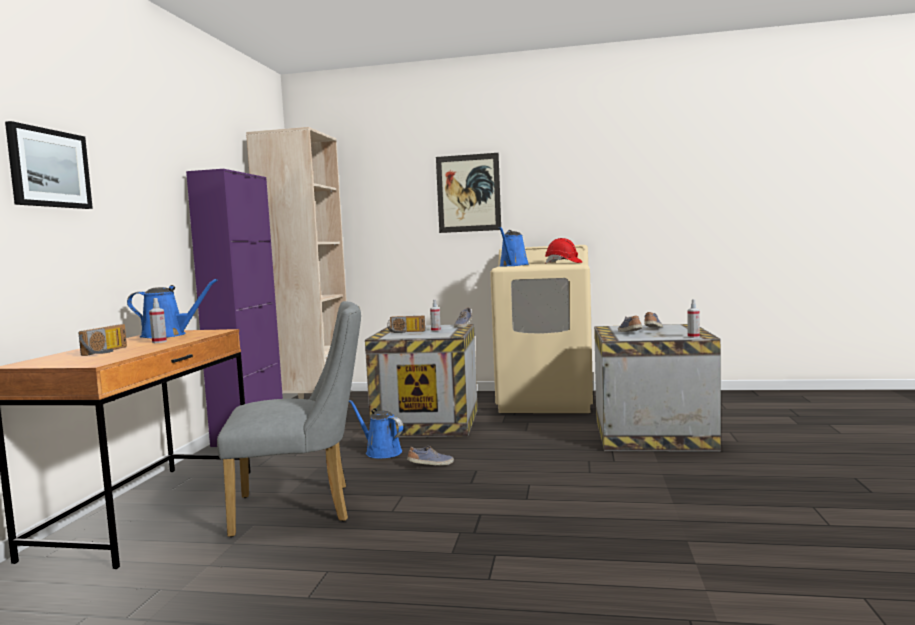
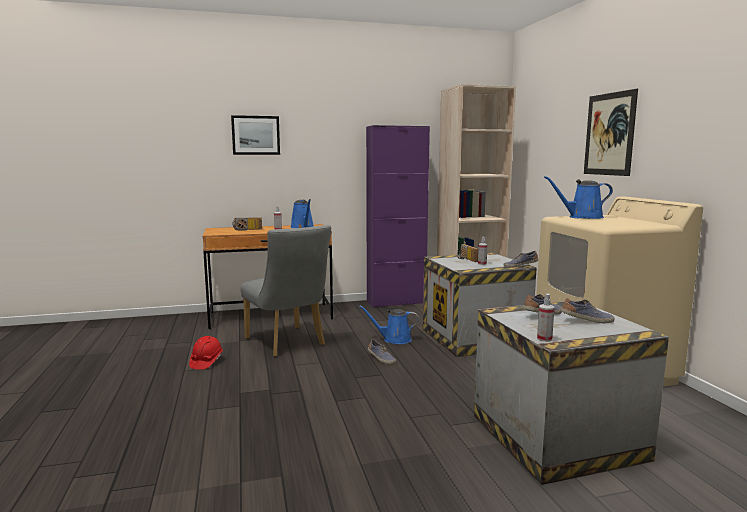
camera: 65 degrees right, 5 degrees up
(381, 452) = (394, 339): blue watering can -> blue watering can turned 105 degrees counterclockwise
(563, 263) = (631, 223): red hard hat -> red hard hat (206, 362)

